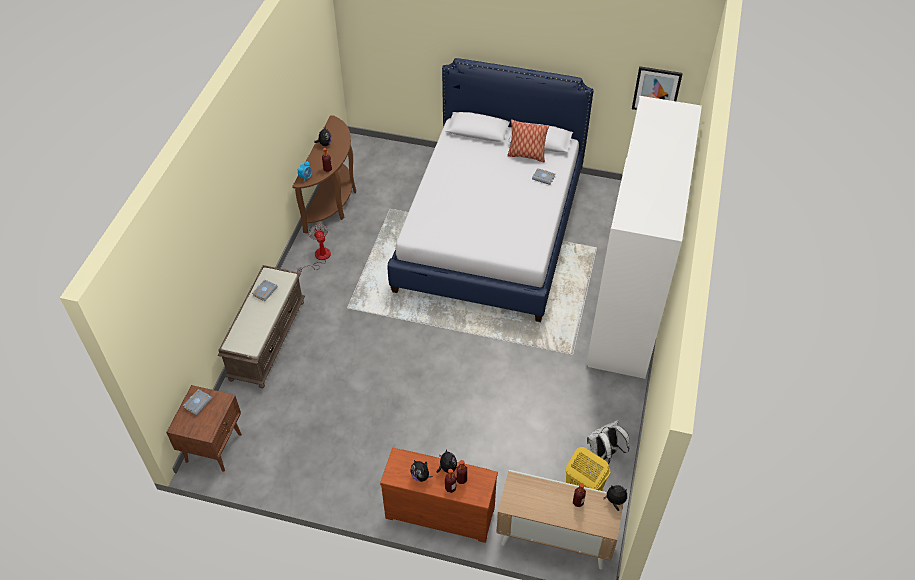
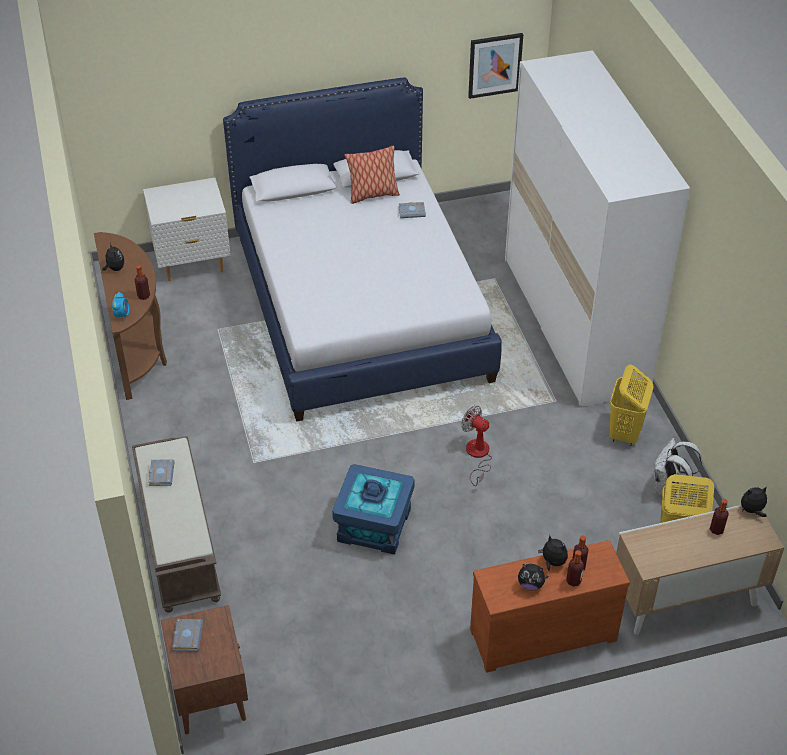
camera: 30 degrees left, 5 degrees down
(319, 258) = (171, 421): fan -> fan (477, 456)
(389, 384) = (374, 525): none -> blue storage box
(406, 158) = (192, 264): none -> white nightstand
(603, 400) = (625, 433): none -> yellow laundry basket

